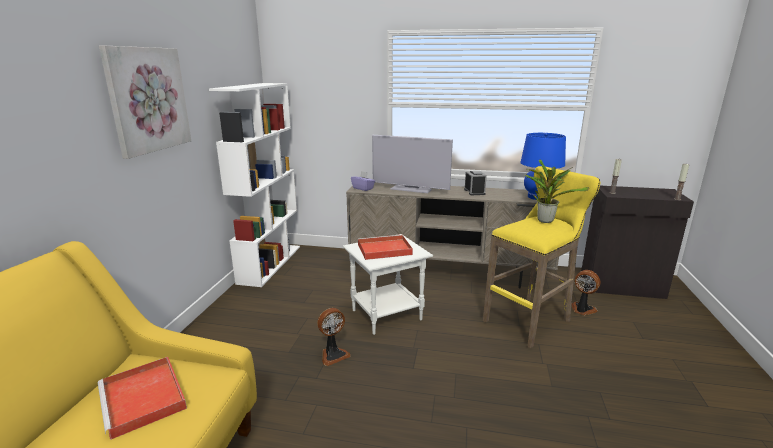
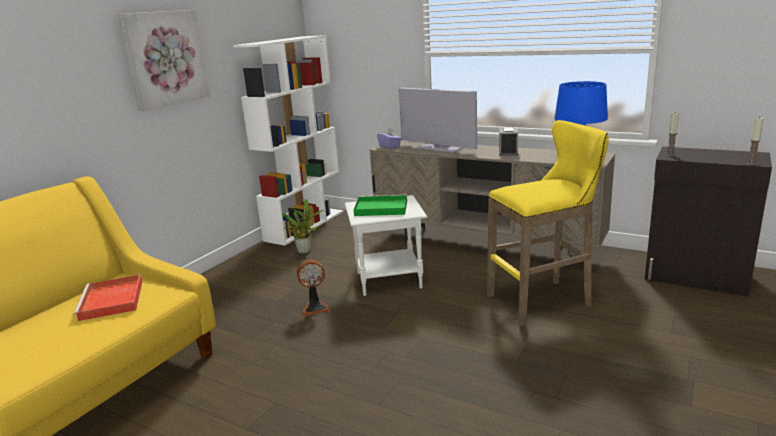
camera: 20 degrees right, 0 degrees up
(383, 249) = (380, 208): red tray -> green tray
(544, 220) = (552, 182): potted plant -> potted plant (305, 250)
(582, 310) = (618, 296): fan -> none

